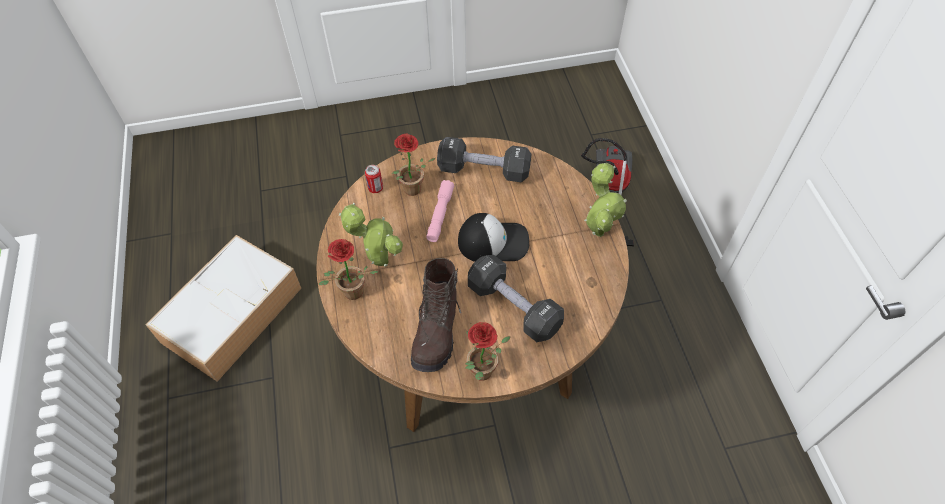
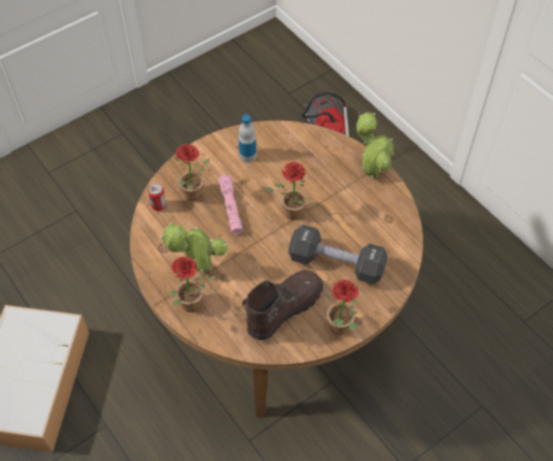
camera: 25 degrees left, 0 degrees up
(437, 331) = (283, 308): brown boot -> brown boot turned 120 degrees counterclockwise
(484, 170) = (248, 155): black dumbbell -> bottle
(493, 241) = (290, 214): cap -> potted plant

